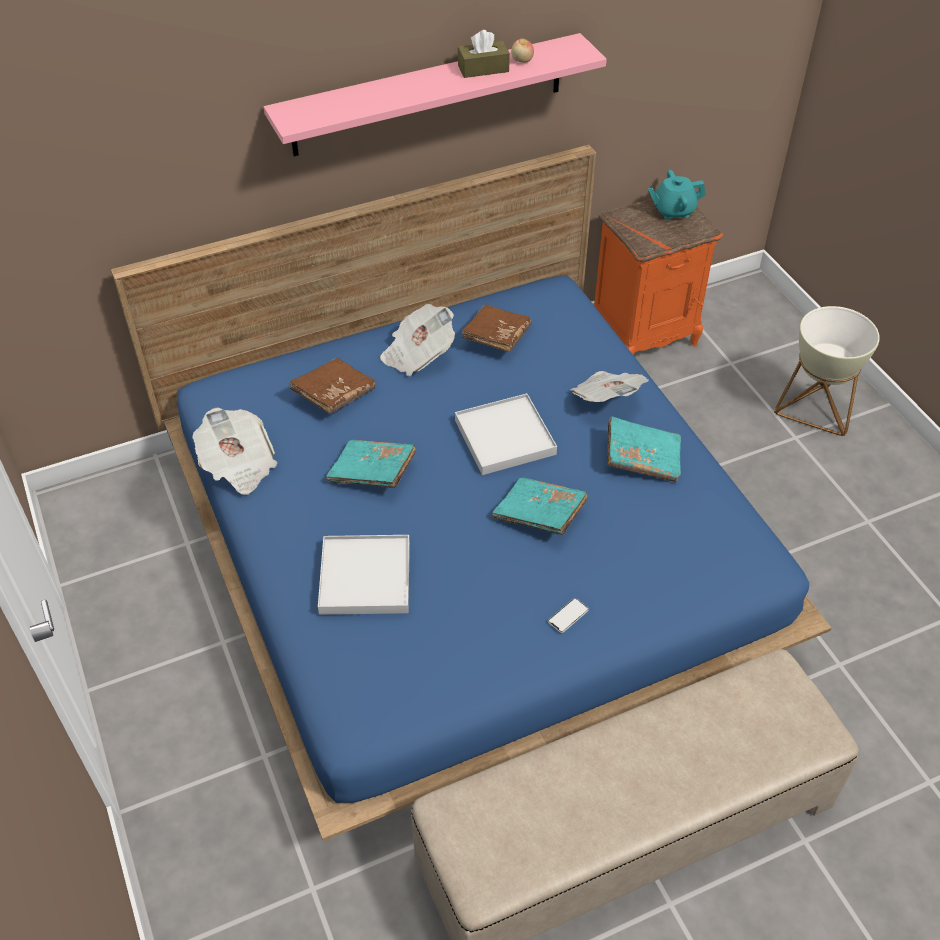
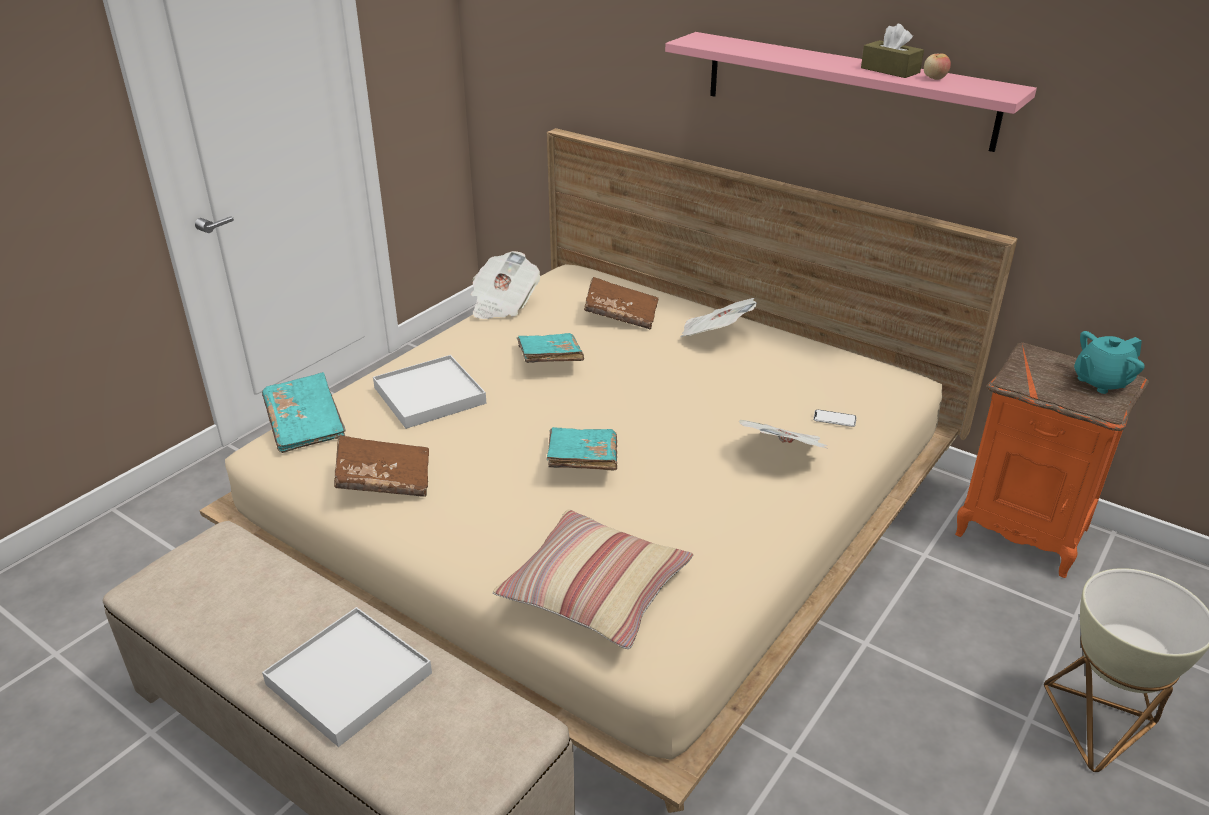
camera: 60 degrees right, 15 degrees down
(470, 552) = (604, 519): blue bed -> beige bed
(496, 337) = (788, 366): brown book -> brown book (384, 480)
(504, 437) = (662, 411): white tray -> white tray (348, 679)
(568, 616) = (467, 520): phone -> phone (834, 419)
(642, 459) = (725, 503): turquoise book -> turquoise book (306, 425)
(673, 211) = (1100, 382): turquoise teapot -> turquoise teapot turned 75 degrees counterclockwise
(692, 572) = (595, 590): none -> pillow

